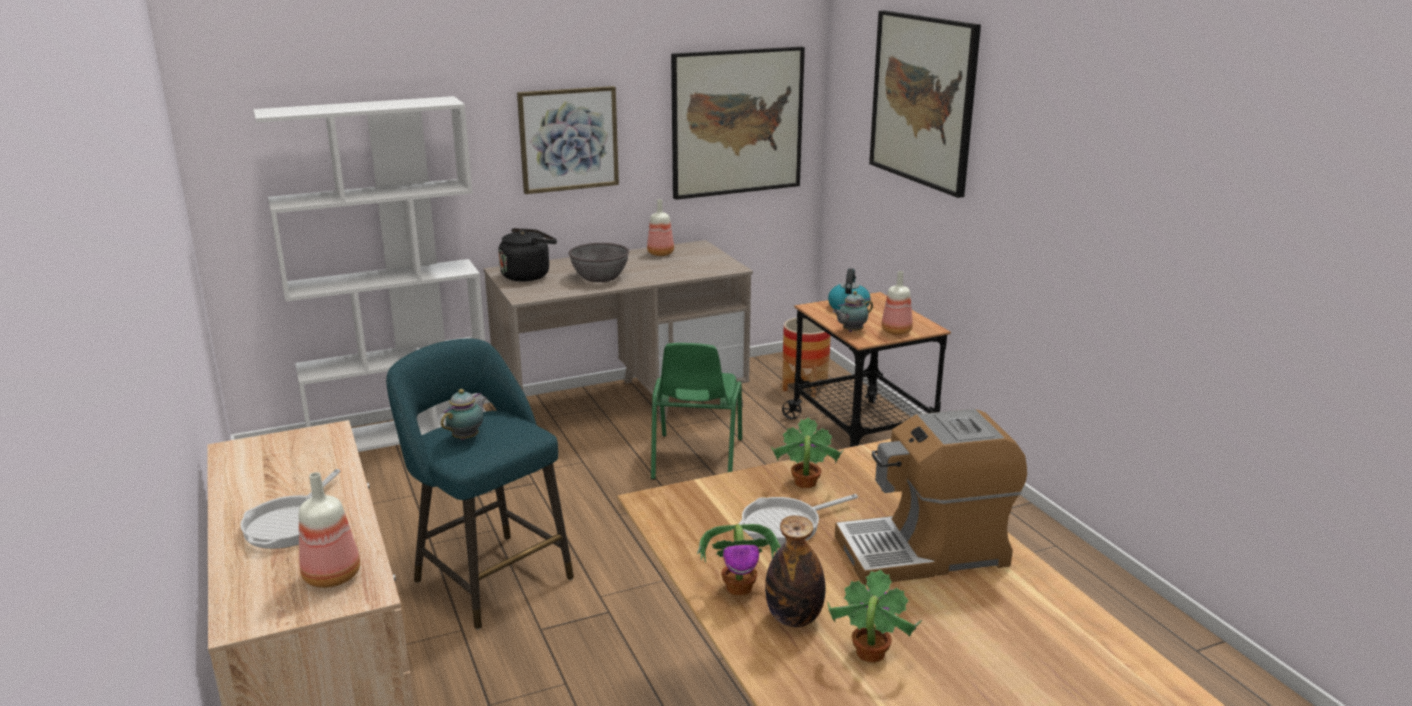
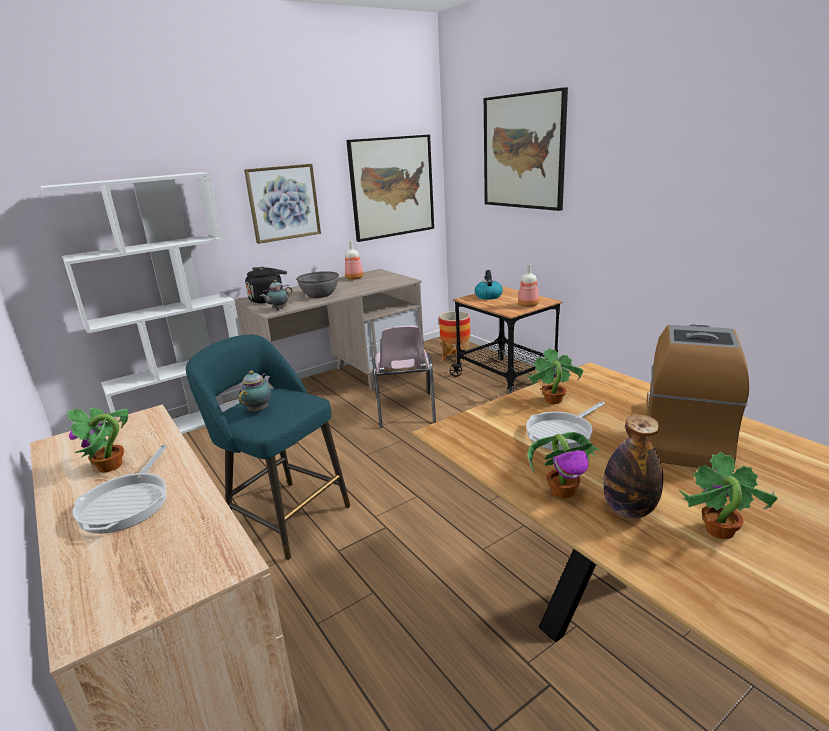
camera: 10 degrees left, 0 degrees up
(282, 484) = (110, 466): none -> potted plant
(333, 575) = (185, 550): bottle -> none
(695, 459) = (405, 410): green chair -> pink chair
(851, 331) = (499, 308): teapot -> teapot (278, 309)
(924, 551) = (684, 435): coffee machine -> coffee machine turned 135 degrees clockwise

